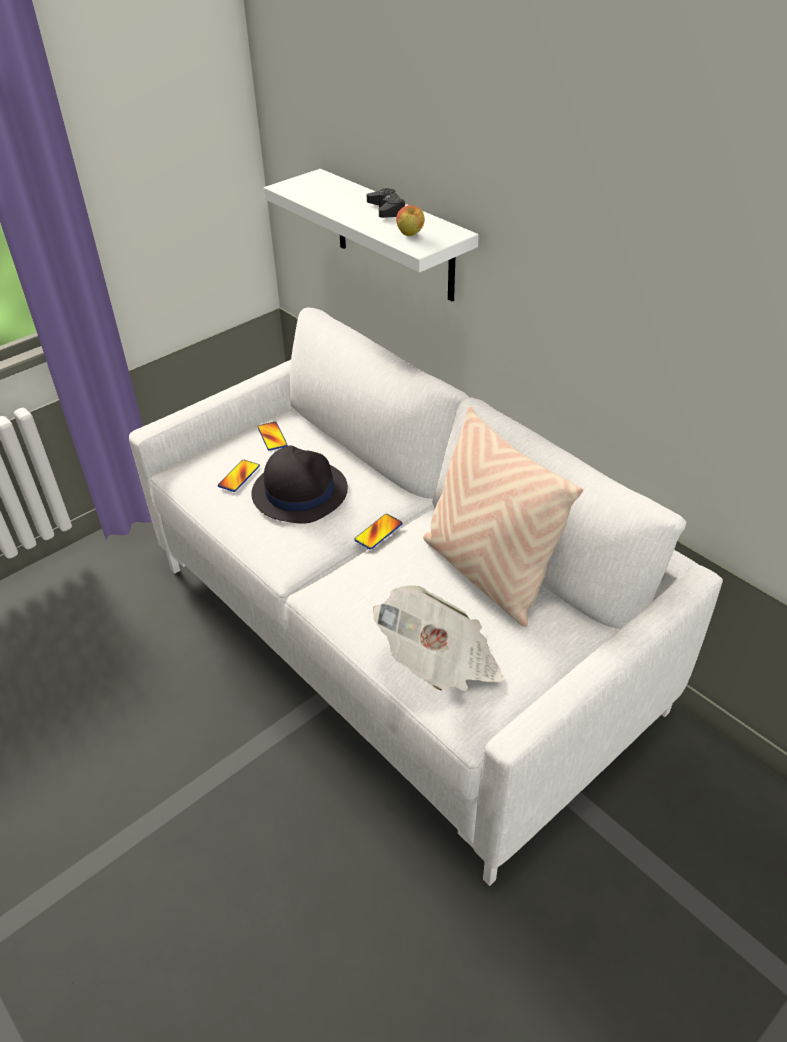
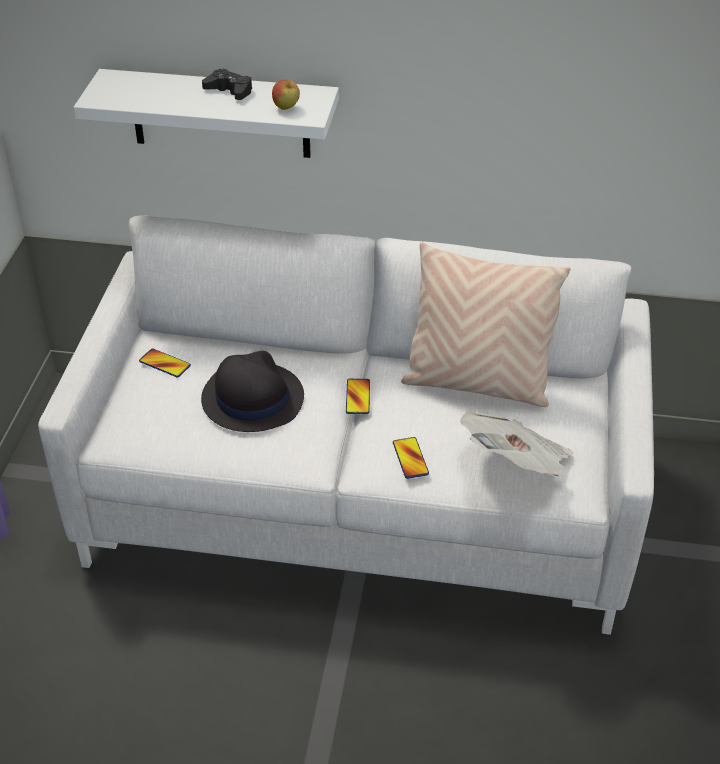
camera: 40 degrees left, 0 degrees up
(239, 476) = (179, 413): phone -> phone (410, 458)

